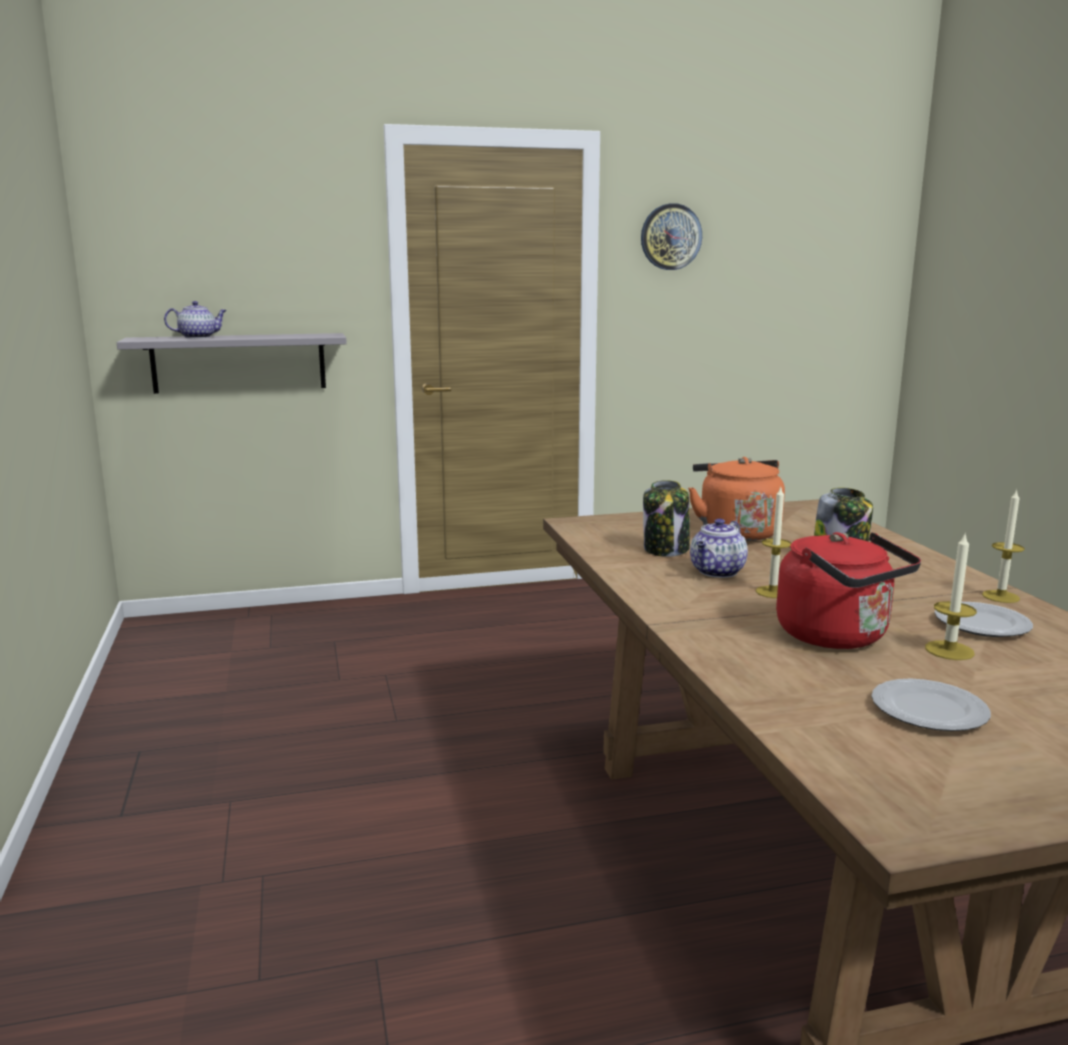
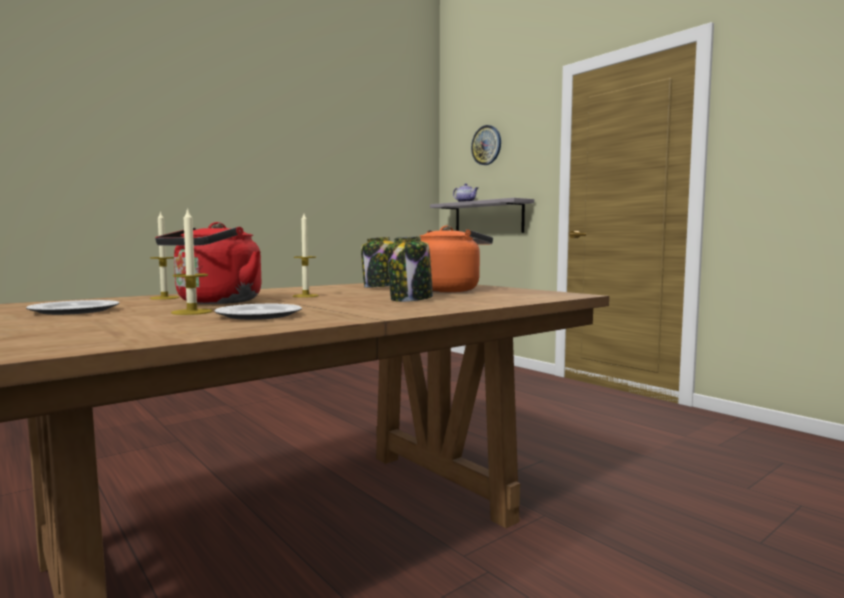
camera: 65 degrees right, 10 degrees down
(670, 237) = (783, 95): wall clock -> wall clock (486, 145)
(717, 572) = (340, 291): teapot -> none
(1000, 596) = (346, 317): candle -> candle (164, 298)

